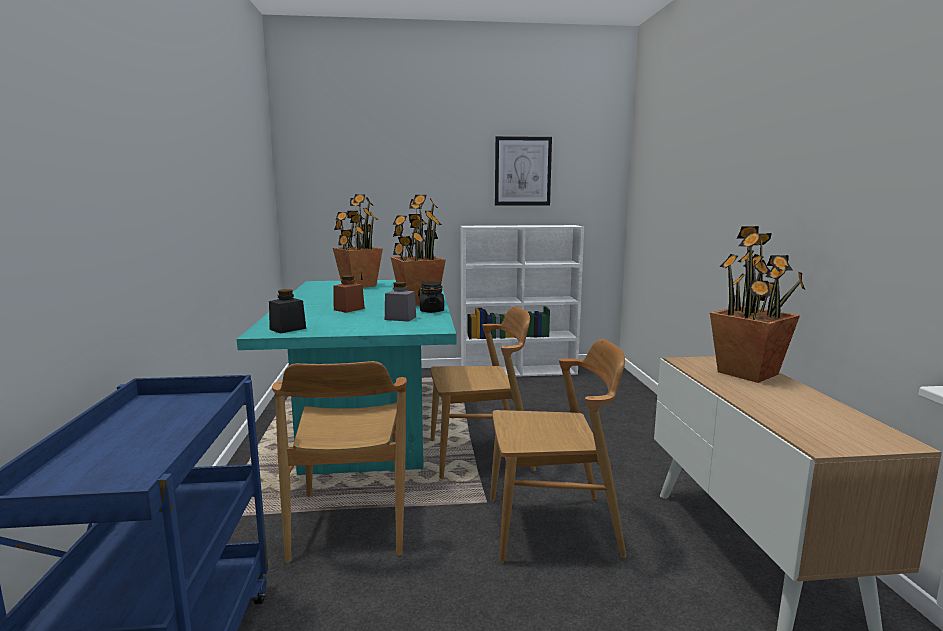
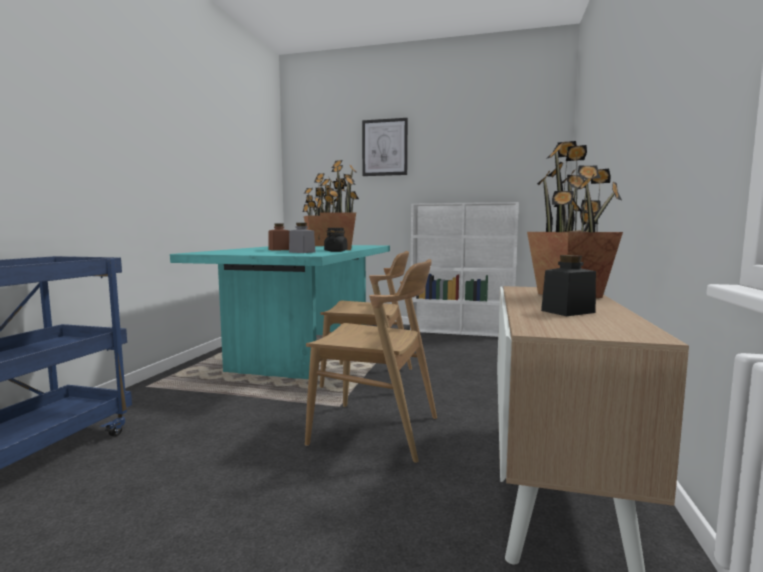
camera: 20 degrees right, 5 degrees down
(288, 329) = (212, 252): black jar -> black jar (568, 311)
(350, 523) = (225, 403): brown chair -> none
(522, 171) = (470, 158): picture -> picture (384, 147)

